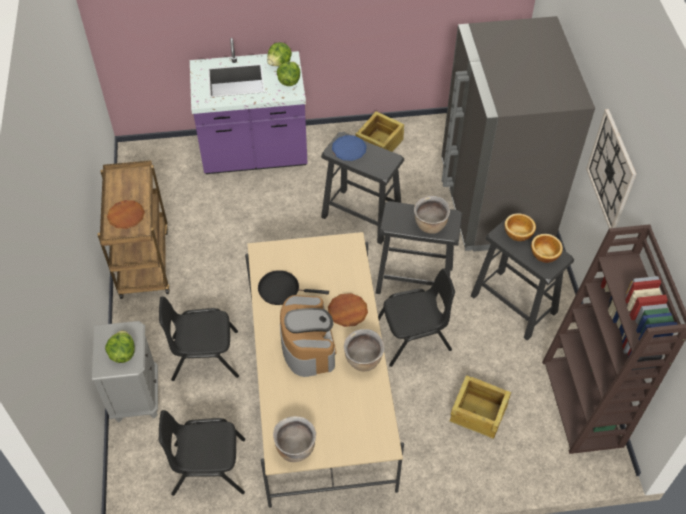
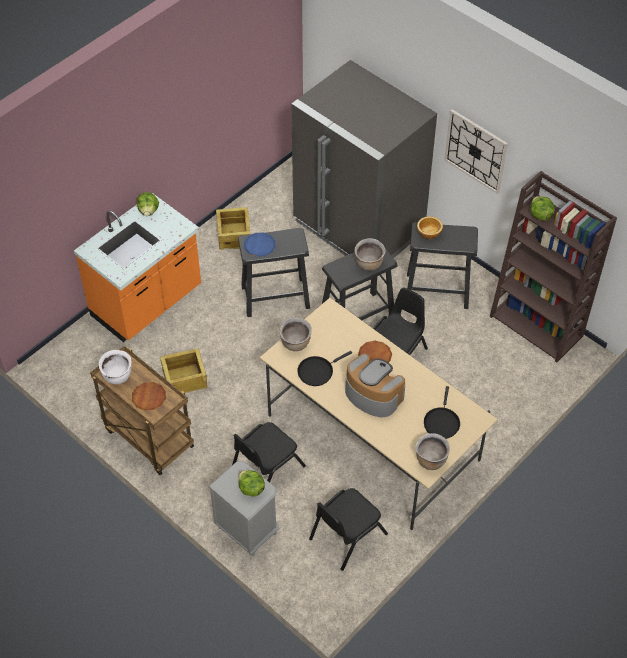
camera: 40 degrees left, 0 degrees up
(123, 183) = (118, 376): none -> white cooking pot
(255, 156) = (147, 303): purple counter -> orange counter
(289, 81) = (171, 220): lettuce -> lettuce (540, 215)
(344, 419) = (441, 422): none -> black frying pan
(363, 361) = (416, 379): brown cooking pot -> brown cooking pot (296, 344)
(478, 412) = (481, 376): crate -> crate (184, 378)
(544, 254) = (457, 236): bowl -> none

